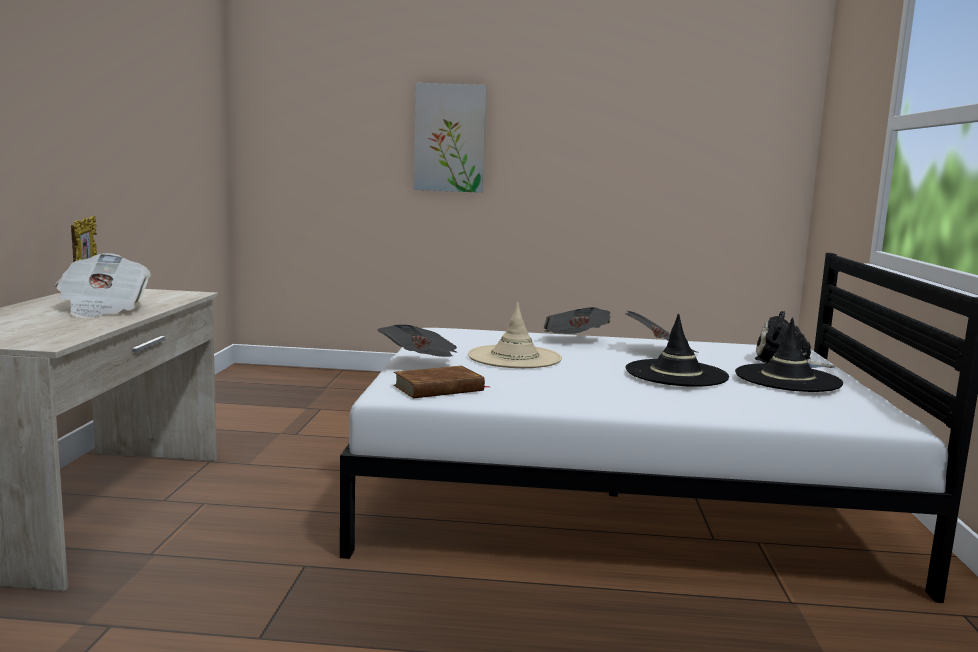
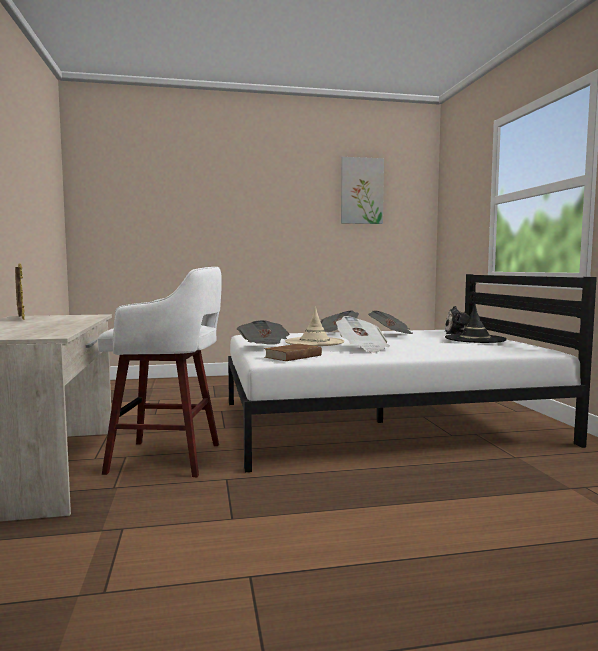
camera: 15 degrees left, 5 degrees down
(103, 309) = (51, 323): newspaper -> newspaper (362, 348)
(256, 516) = (169, 459): none -> white stool
(450, 138) = (221, 220): picture -> picture (361, 191)
(676, 374) = (416, 341): black hat -> none

